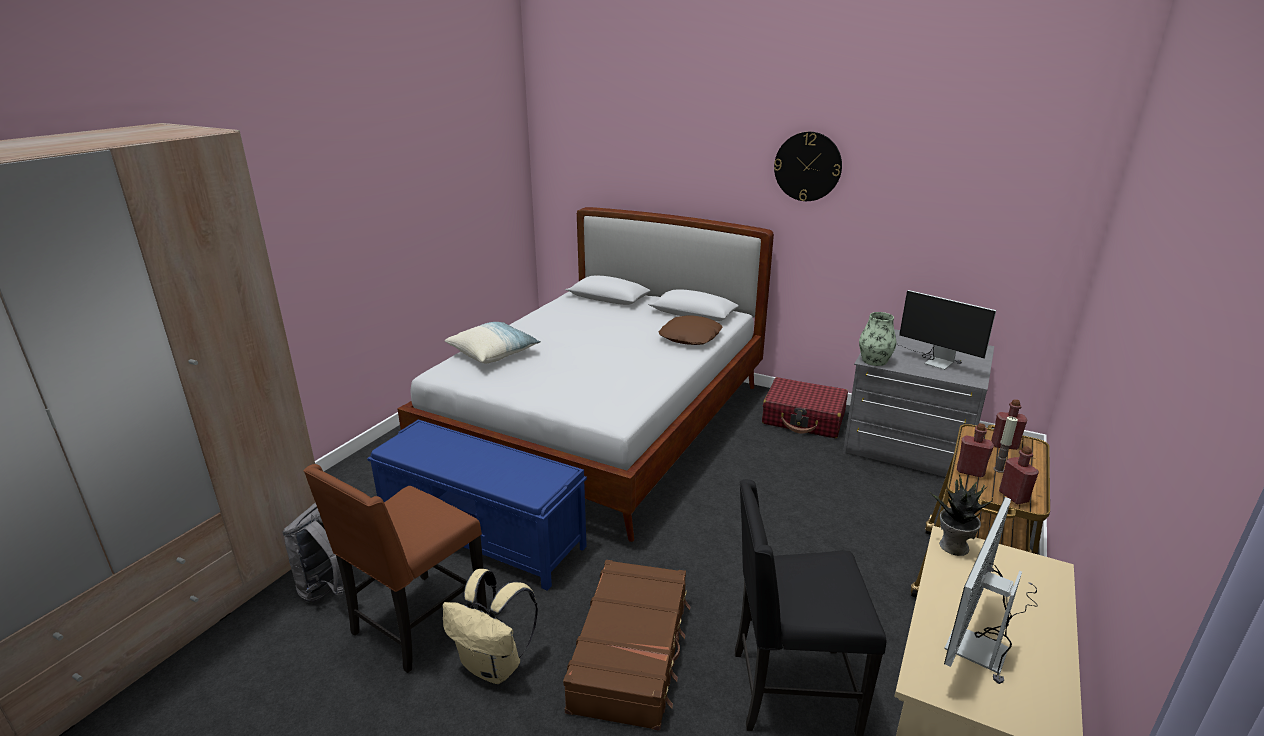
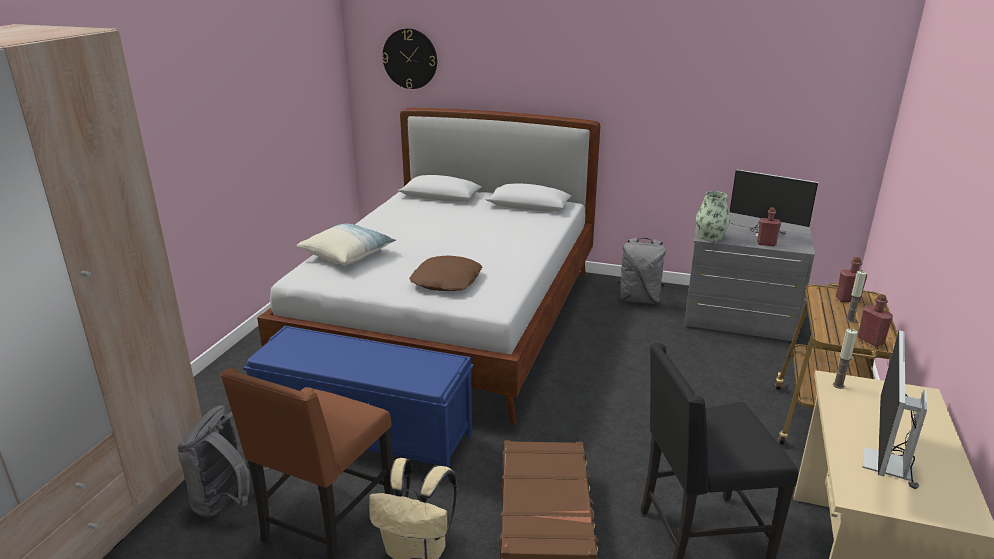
camera: 10 degrees left, 0 degrees up
(691, 337) = (535, 227): brown pillow -> brown pillow (447, 281)
(804, 418) = (639, 299): red suitcase -> grey backpack
(807, 166) = (631, 59): wall clock -> wall clock (410, 59)
(953, 546) = (838, 385): potted plant -> candle
(970, 471) = (828, 323): red bottle -> red bottle (766, 244)

